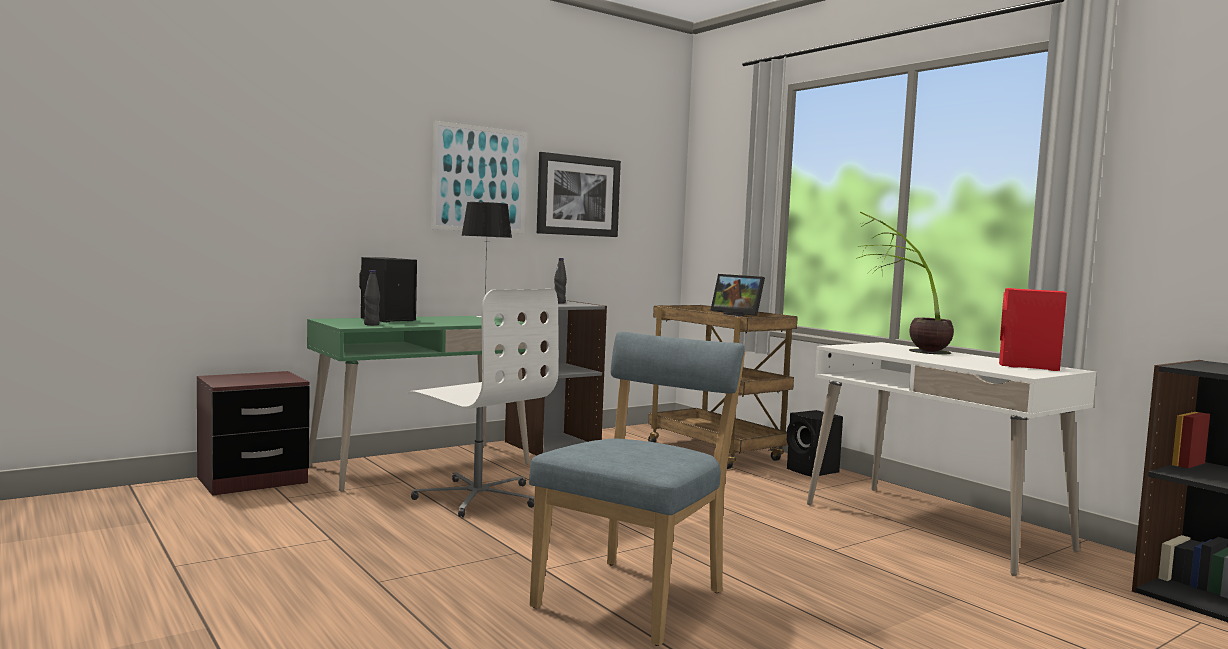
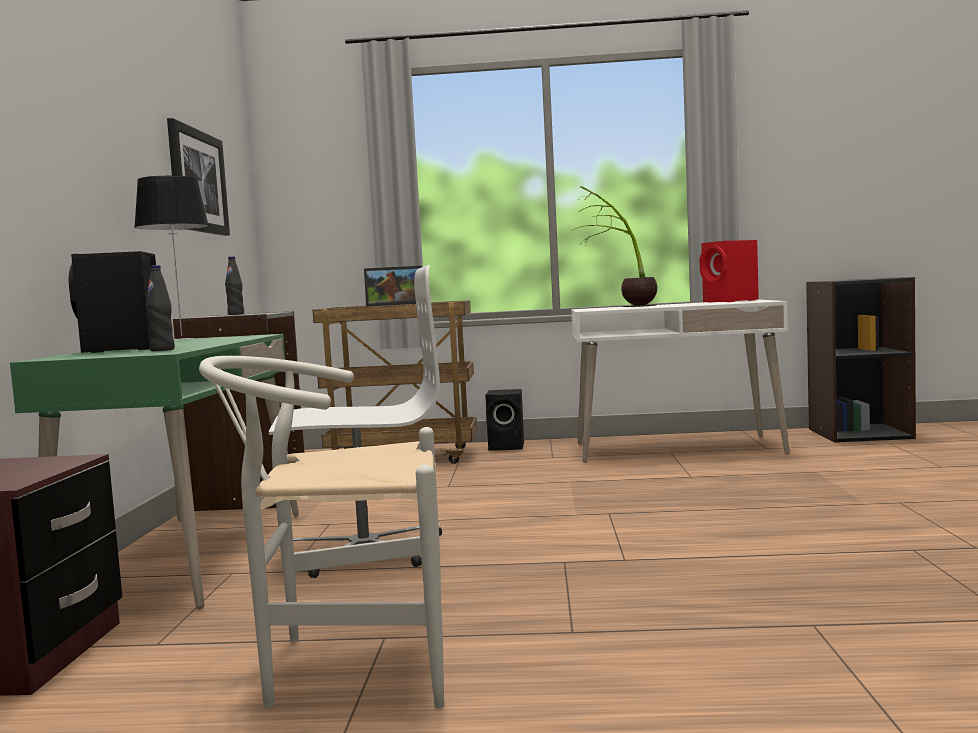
camera: 50 degrees left, 0 degrees up
(285, 540) = (345, 664): none -> white chair
(480, 179) = (128, 148): picture -> none
(636, 597) = (730, 542): blue chair -> none

